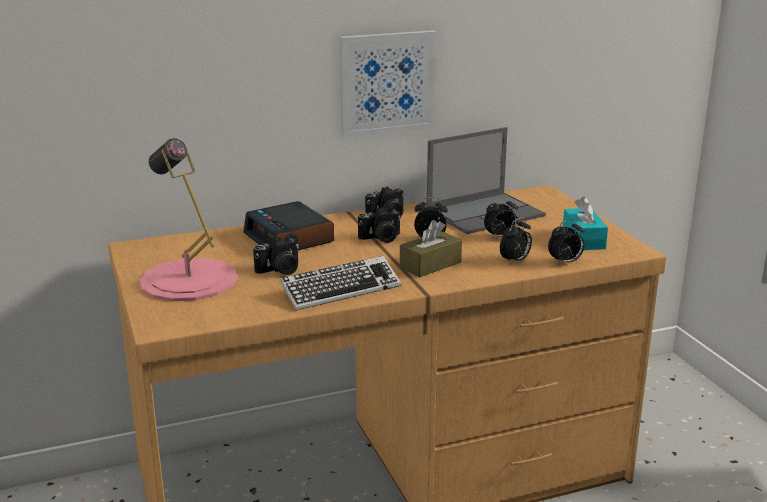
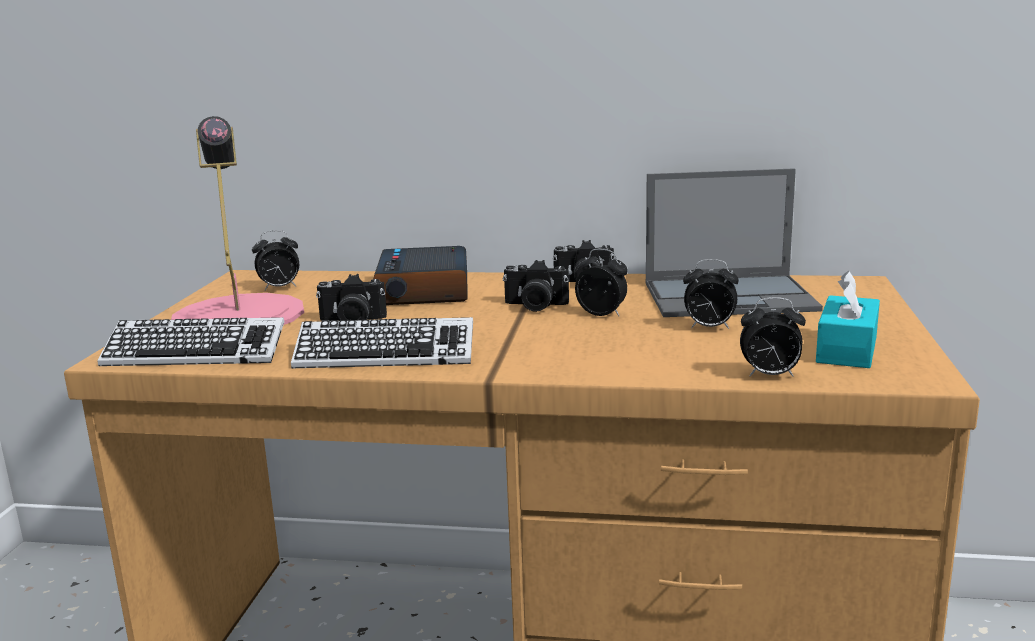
camera: 30 degrees right, 5 degrees down
(211, 313) = (195, 353): none -> keyboard
(387, 83) = (607, 89): picture -> none
(430, 265) = (552, 345): brown tissue box -> none
(515, 261) = (687, 361): alarm clock -> alarm clock (279, 288)

